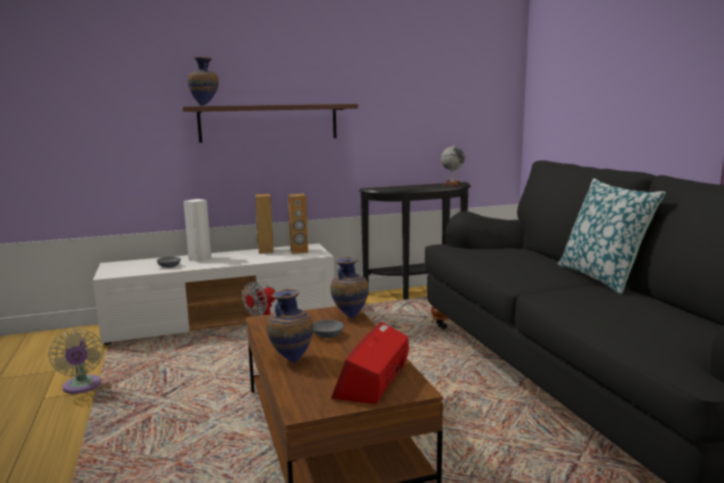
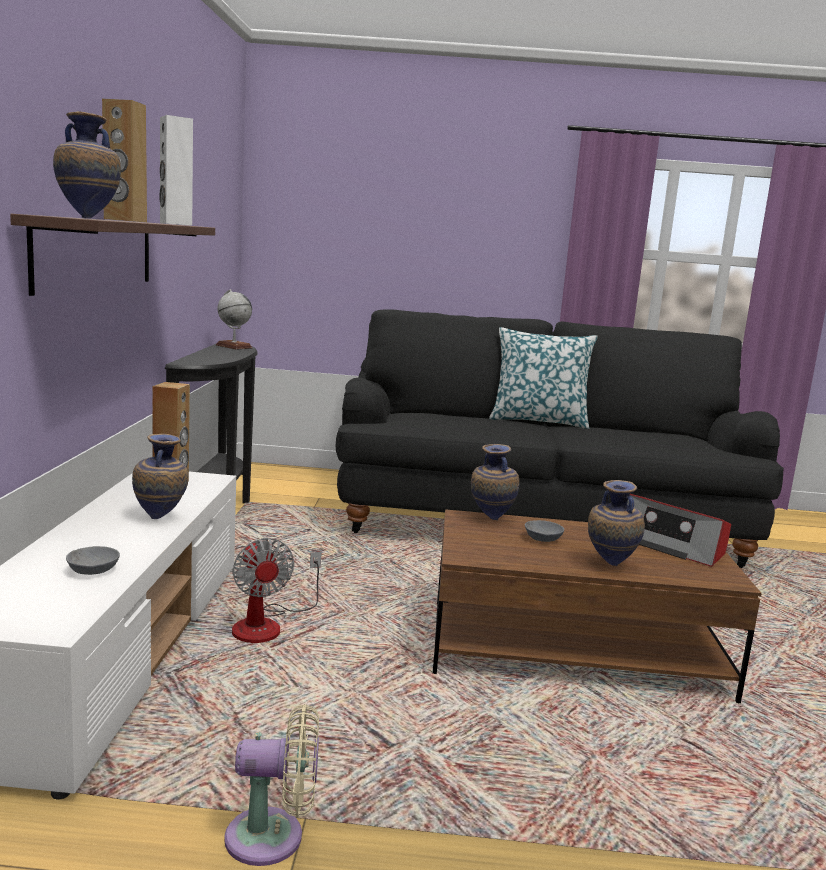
camera: 70 degrees left, 0 degrees up
(199, 259) = (82, 543): white speaker -> white speaker (175, 224)
(243, 260) = (161, 519): none -> vase
(265, 251) = (126, 498): brown speaker -> brown speaker (125, 220)

